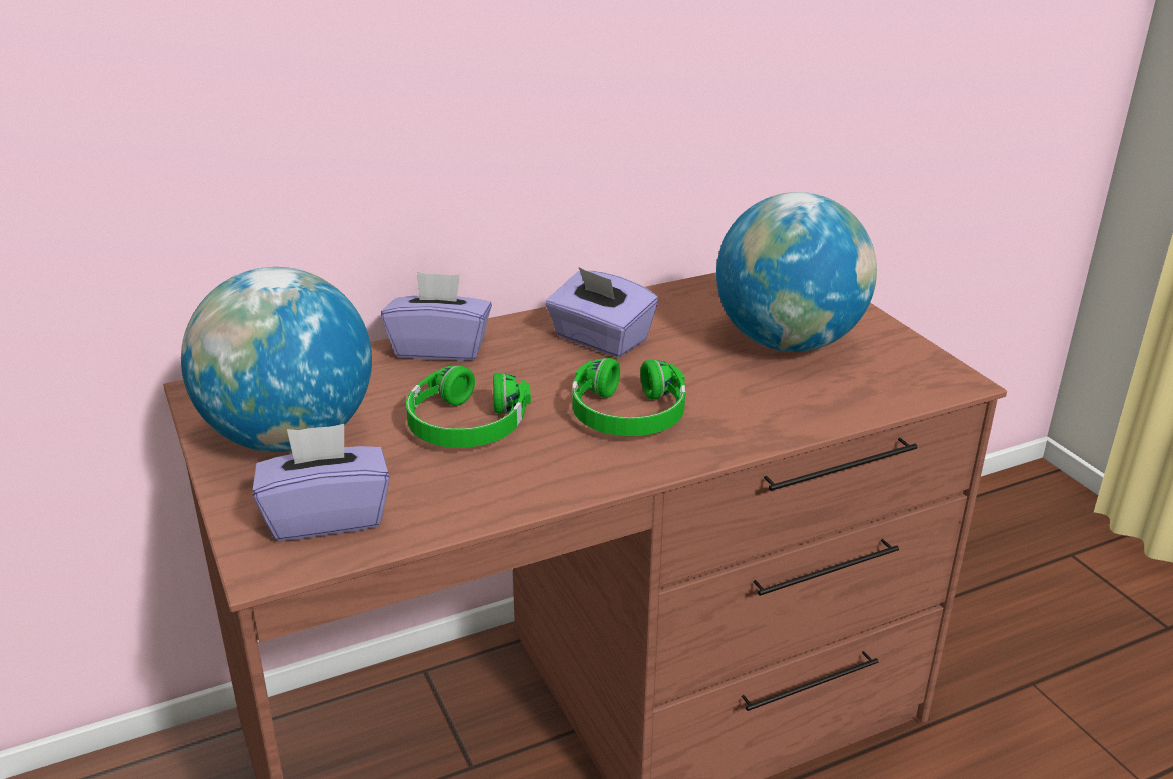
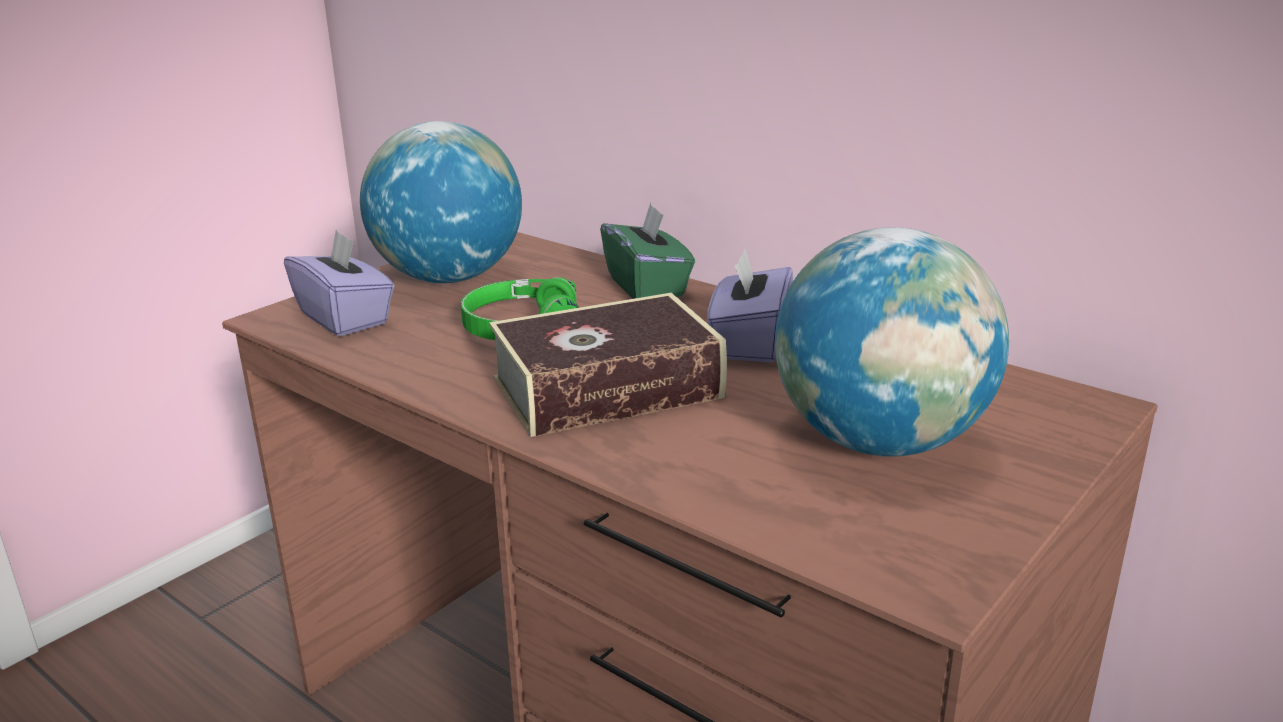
camera: 65 degrees right, 5 degrees down
(440, 348) = (647, 286): purple tissue box -> green tissue box
(628, 414) = (607, 388): green headphones -> book

